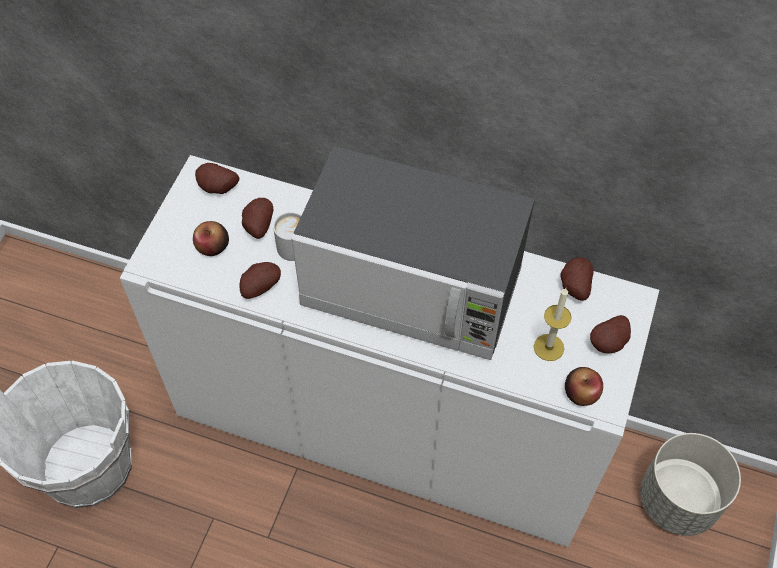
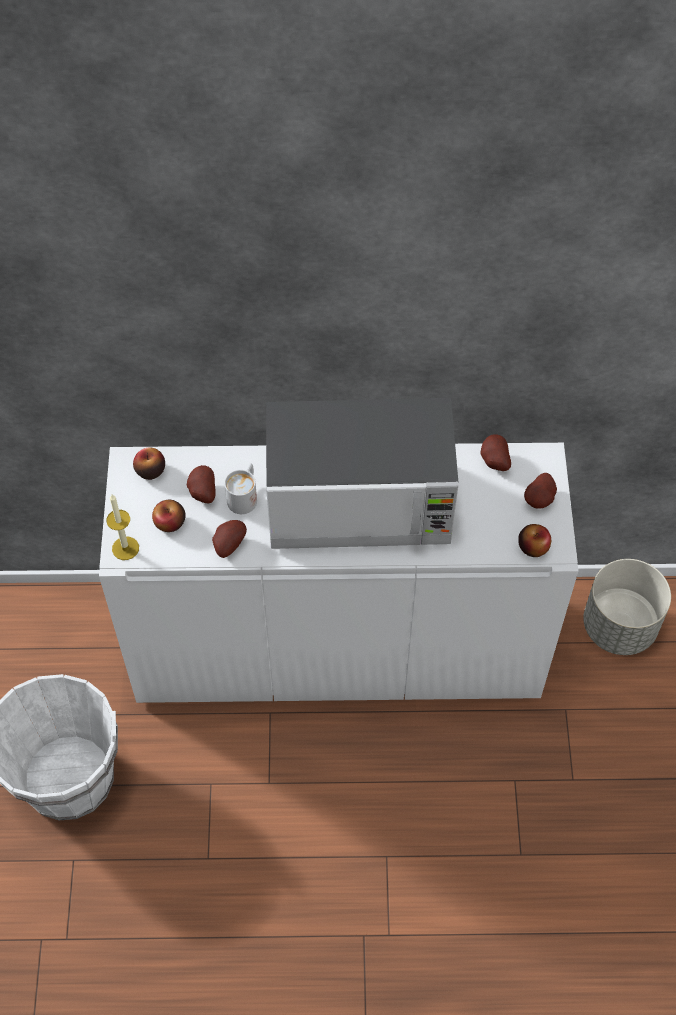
camera: 20 degrees left, 0 degrees up
(217, 189) = (150, 470): potato -> apple
(548, 347) = (493, 518): candle -> candle (125, 548)

